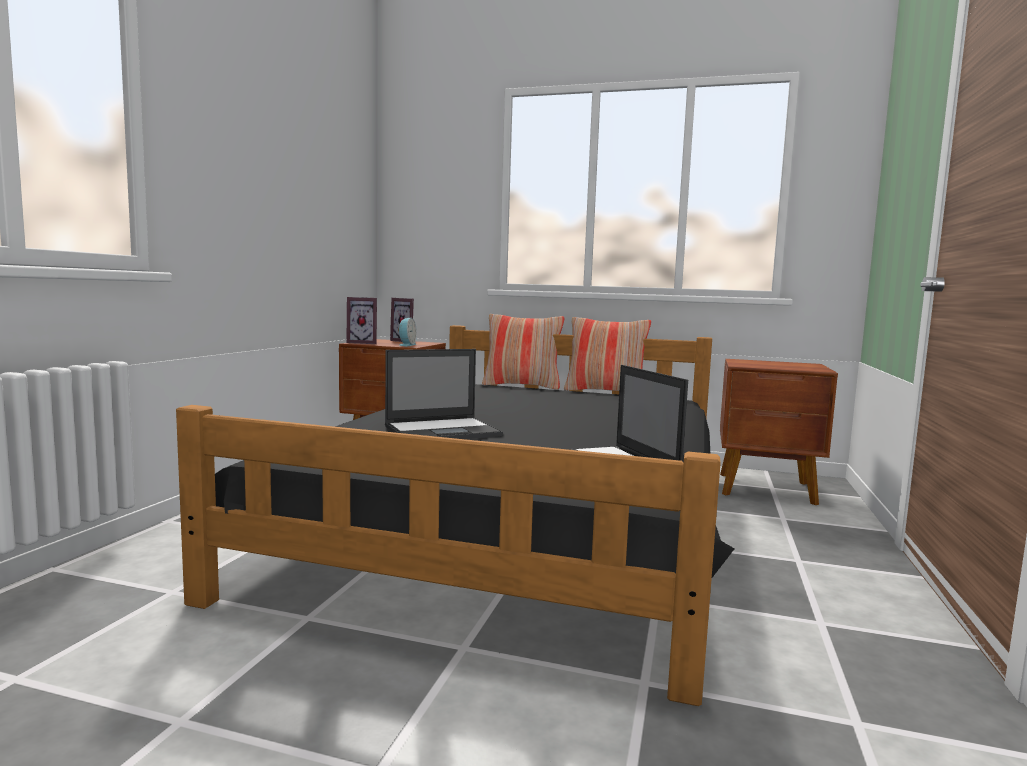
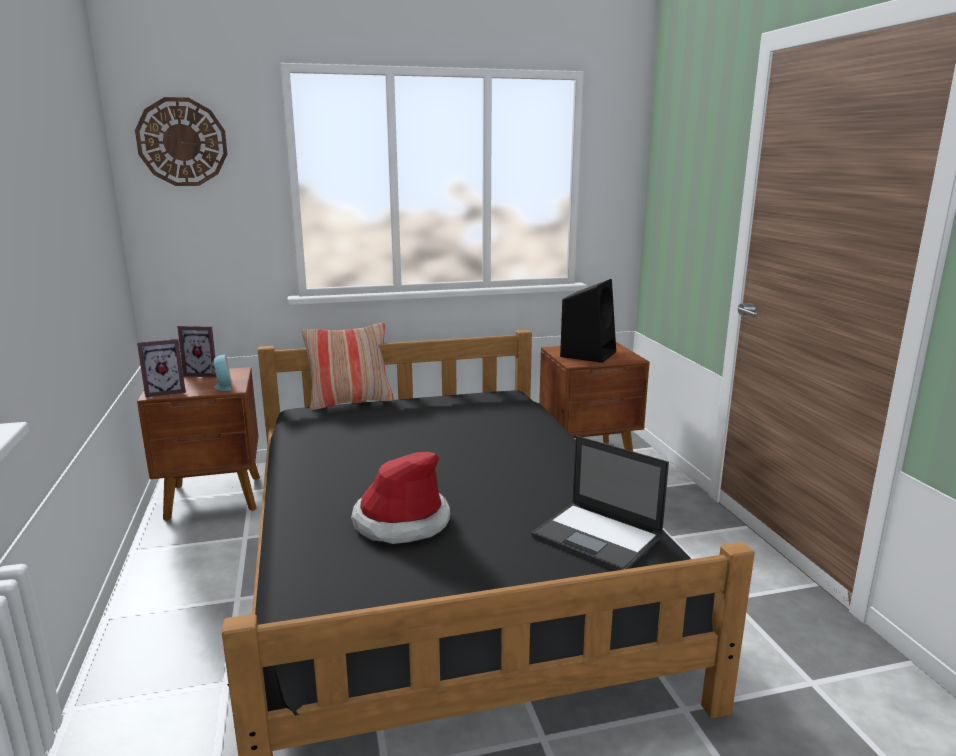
camera: 30 degrees left, 10 degrees up
(426, 157) = (182, 142): none -> wall clock
(443, 431) = (401, 521): laptop -> hat
(605, 392) = (437, 394): pillow -> none
(770, 364) = (588, 353): none -> black speaker

